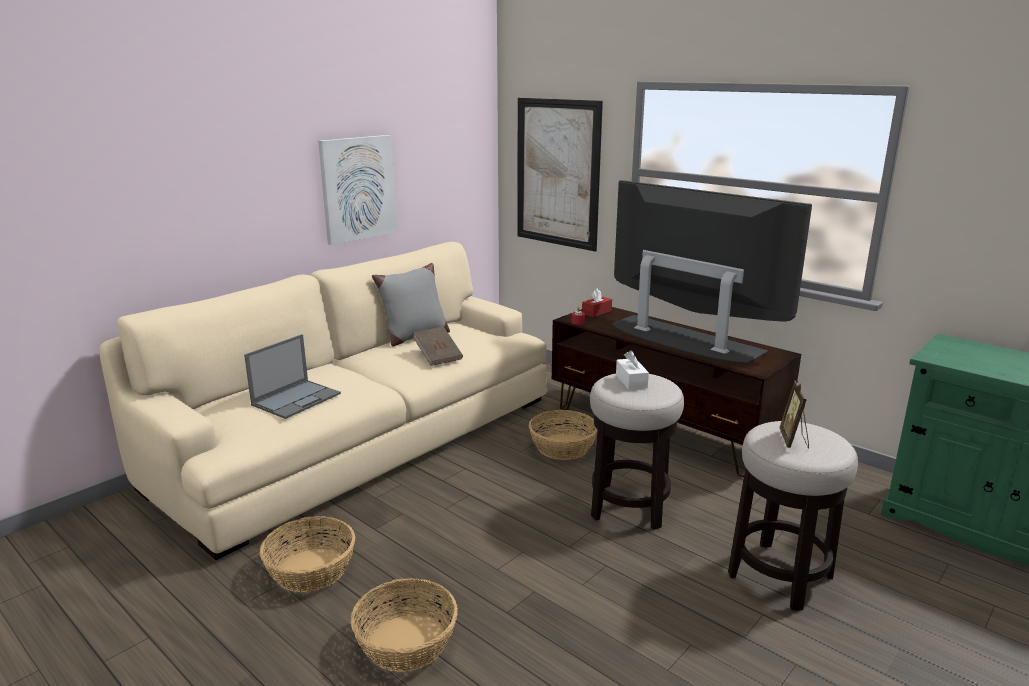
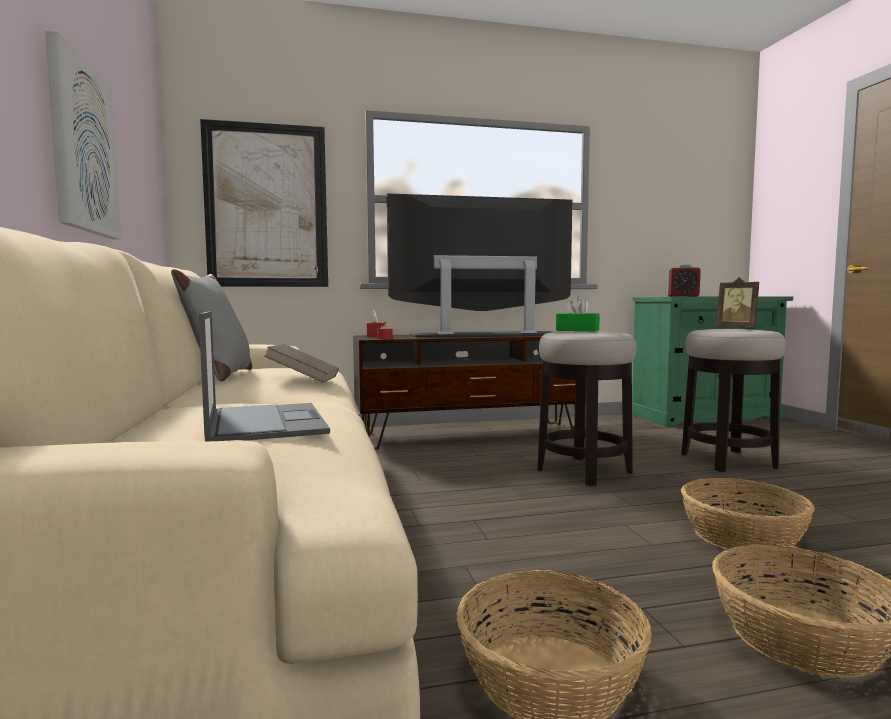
camera: 55 degrees left, 15 degrees down
(563, 447) = (443, 465): basket -> basket (743, 537)
(631, 381) = (577, 330): white tissue box -> green tissue box
(954, 360) = (682, 296): none -> alarm clock

